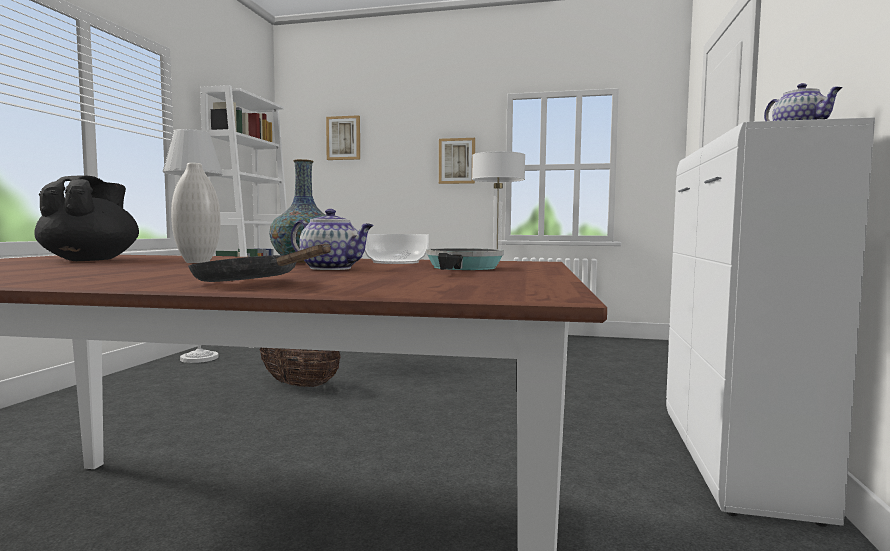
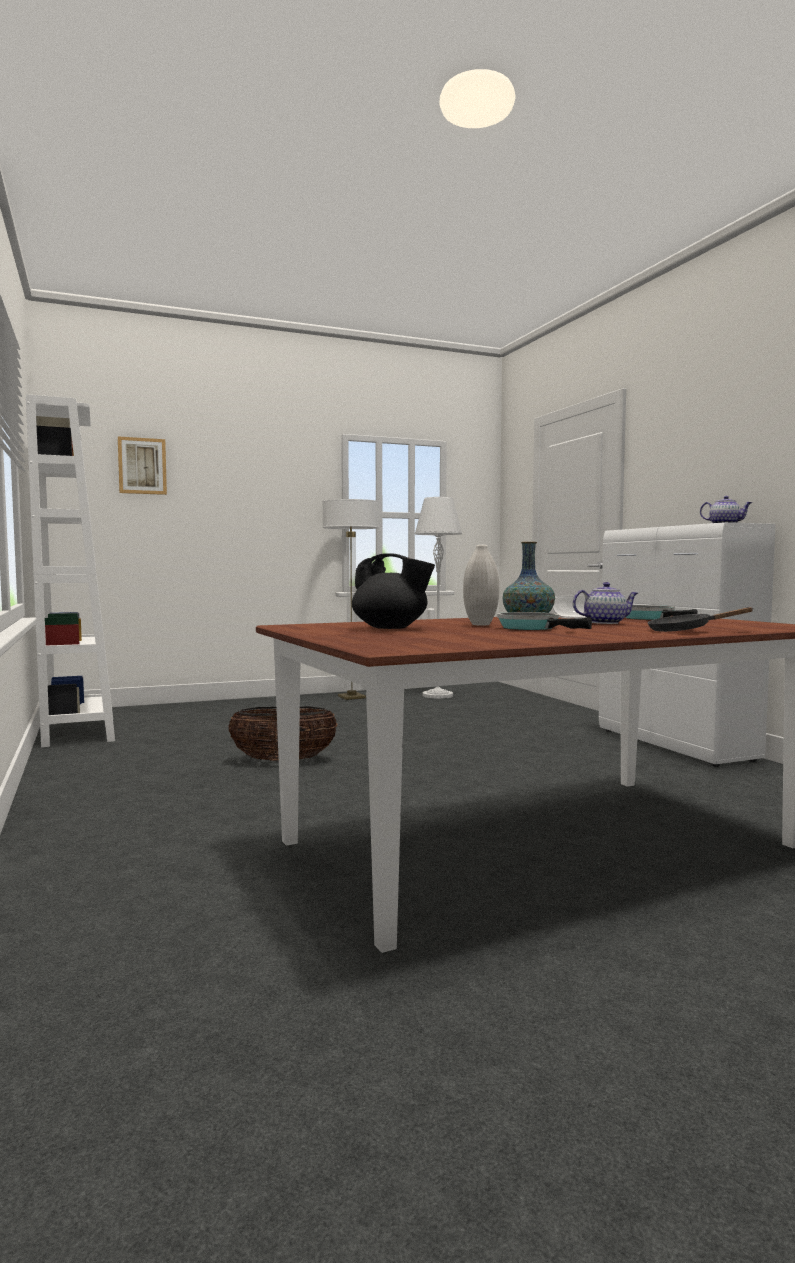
camera: 35 degrees left, 0 degrees up
(91, 260) = (391, 628): black teapot -> black teapot turned 150 degrees clockwise
(177, 268) = (533, 628): none -> frying pan
(199, 358) = (82, 760): grey floor lamp -> grey floor lamp (437, 695)
(457, 161) = (289, 503): picture -> none

